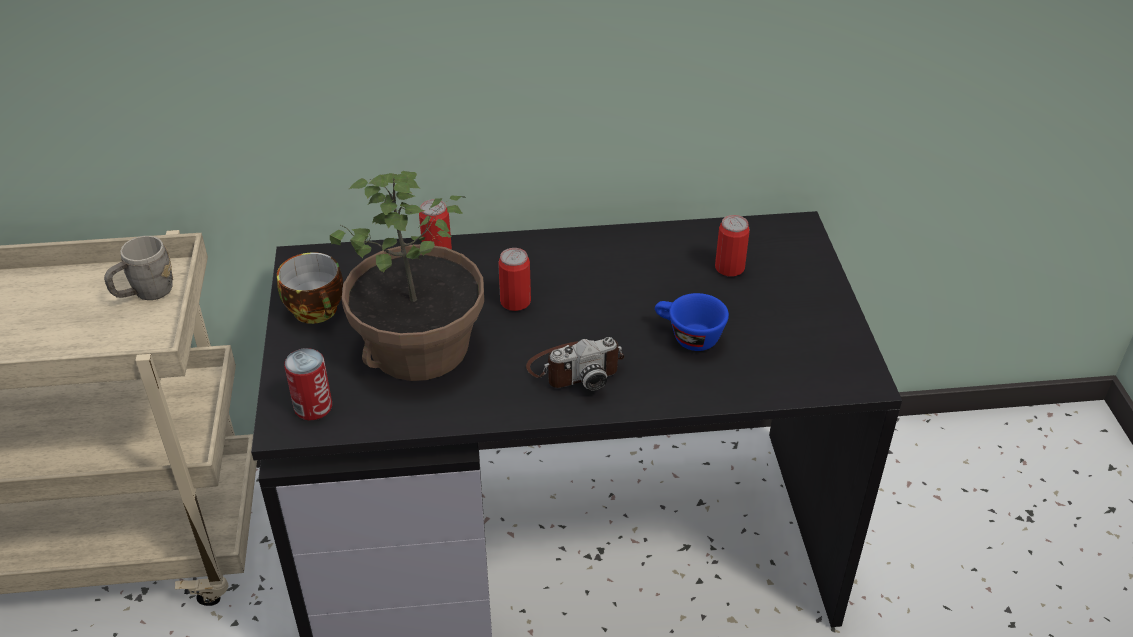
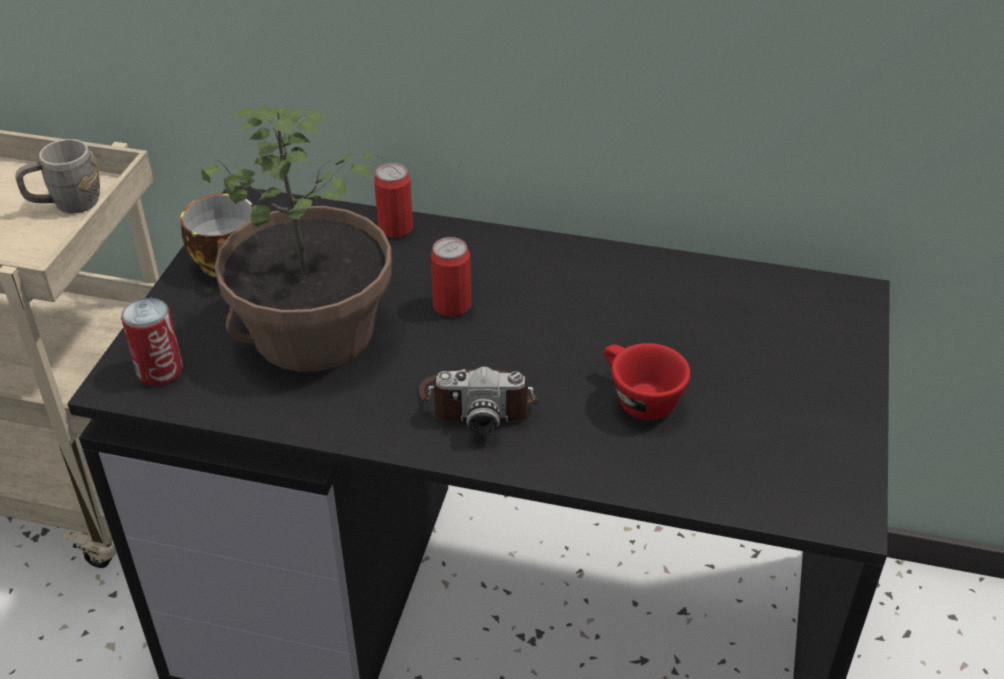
camera: 20 degrees right, 0 degrees up
(687, 337) = (638, 398): blue cup -> red cup
(729, 268) = (736, 326): can -> none

